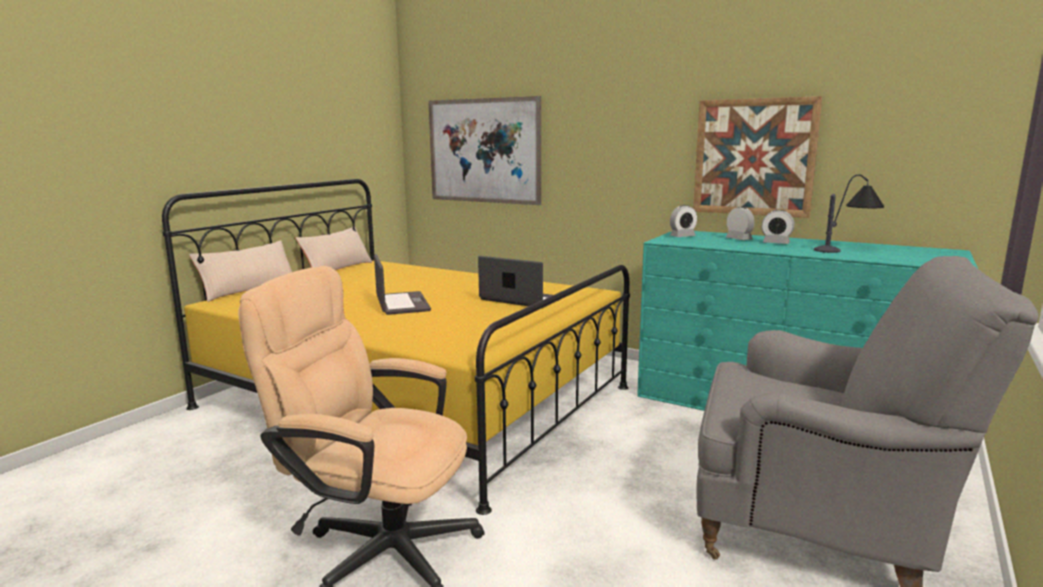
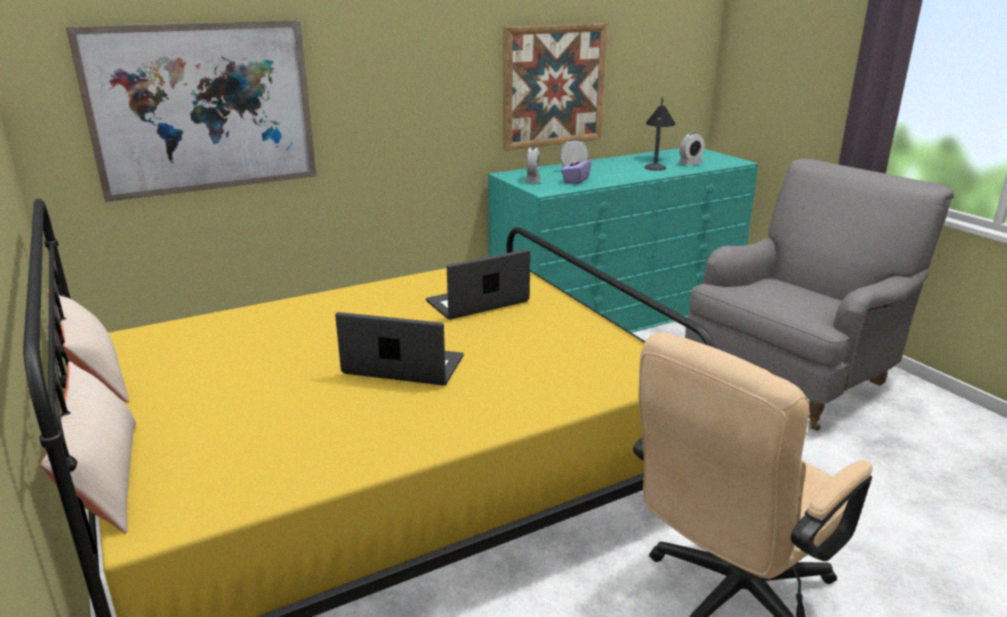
camera: 60 degrees left, 10 degrees up
(713, 242) = (575, 180): none -> purple tissue box
(776, 243) = (607, 169): alarm clock -> alarm clock (690, 164)

